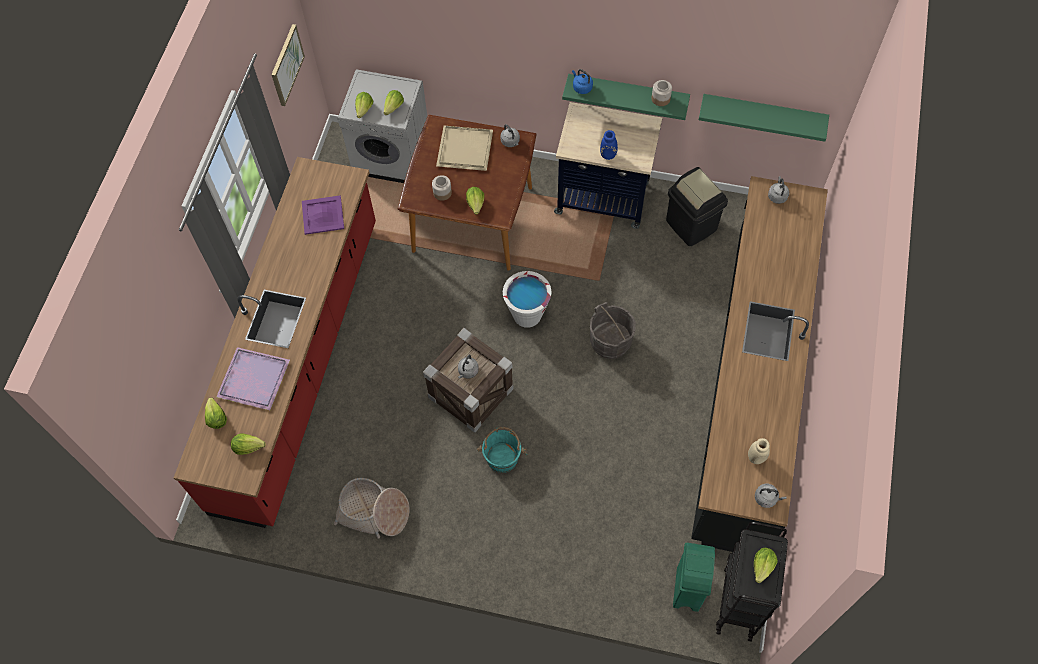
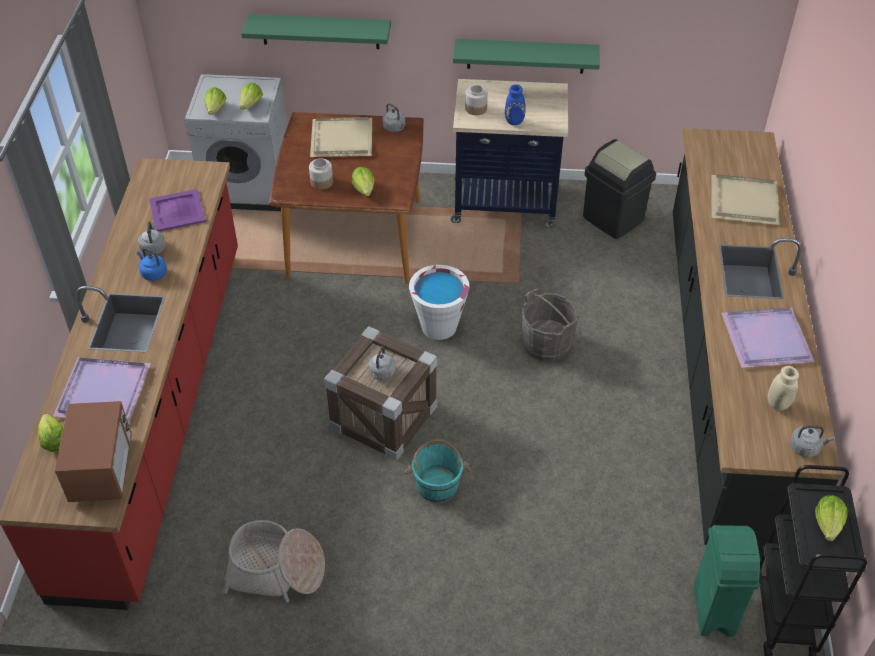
camera: 10 degrees left, 15 degrees down
(248, 446) = (102, 469): lettuce -> microwave
(286, 65) = (120, 50): picture -> none
(581, 87) = (473, 49): blue kettle -> blue kettle (153, 273)
(661, 98) = (567, 51): jar -> jar (476, 108)
(762, 396) = (764, 338): none -> purple tray
(763, 113) = (684, 59): green shelf -> green shelf (320, 31)
(777, 196) = (718, 143): grey kettle -> grey kettle (153, 247)
(781, 261) = (742, 202): none -> beige tray

